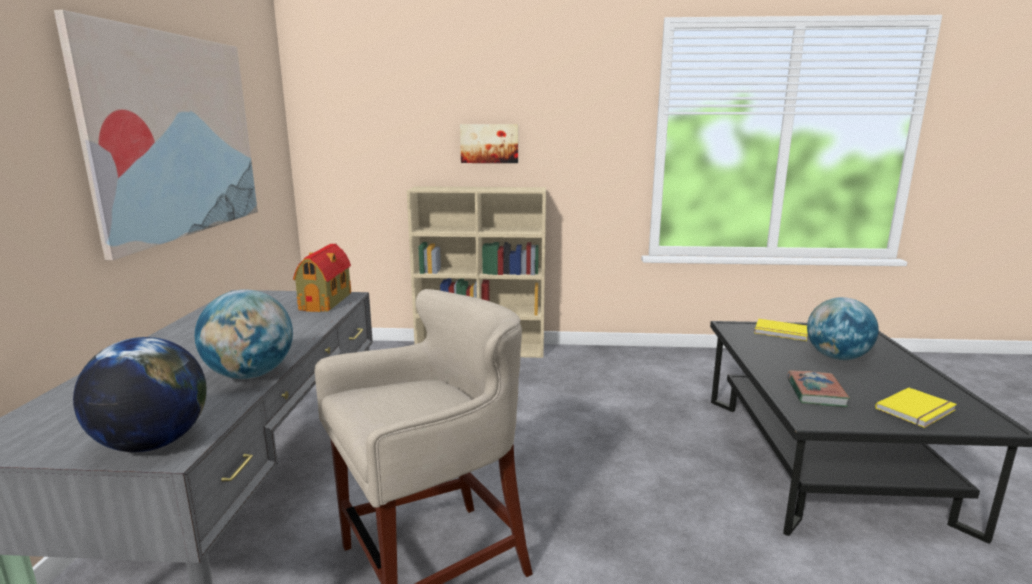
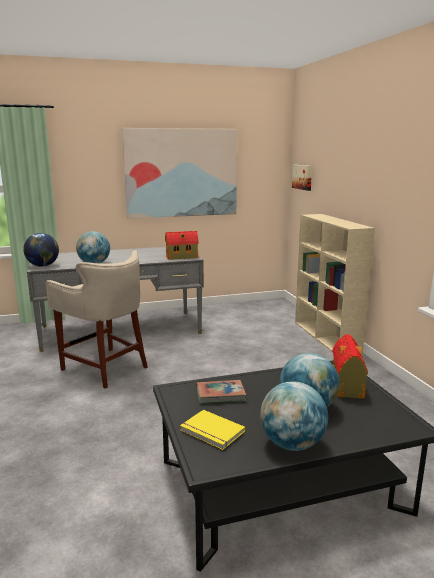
camera: 70 degrees right, 0 degrees up
(489, 143) = (354, 189): picture -> picture (303, 177)
(781, 332) = (347, 385): yellow book -> toy house
(921, 377) = (292, 444): none -> globe

